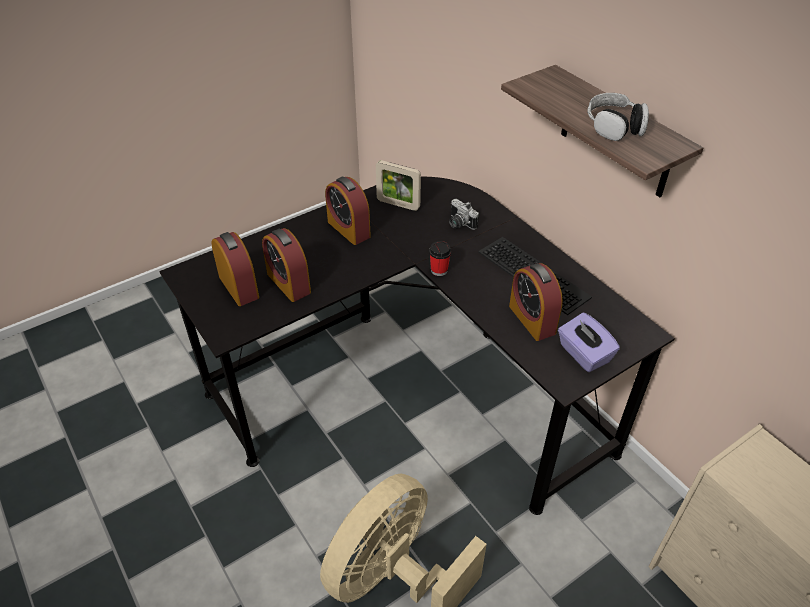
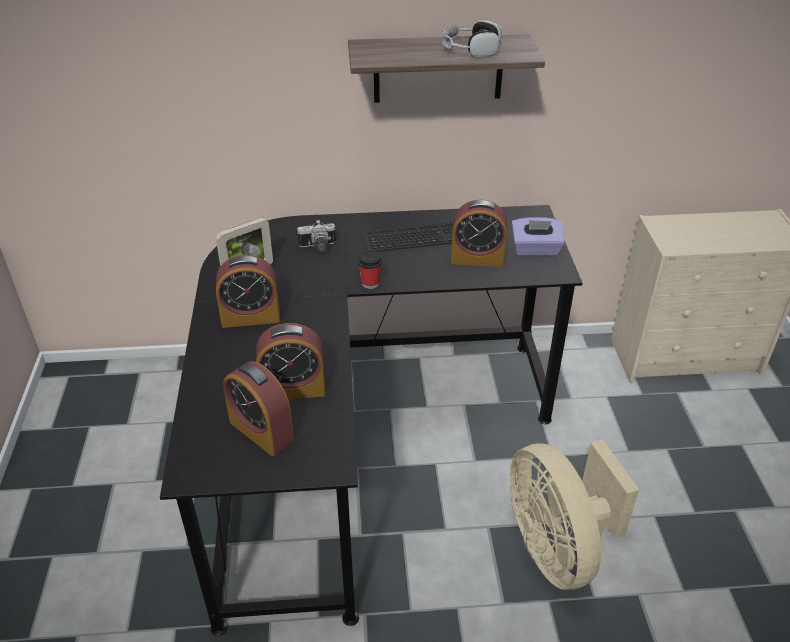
camera: 60 degrees left, 5 degrees down
(239, 287) = (261, 431): alarm clock -> alarm clock turned 135 degrees counterclockwise

